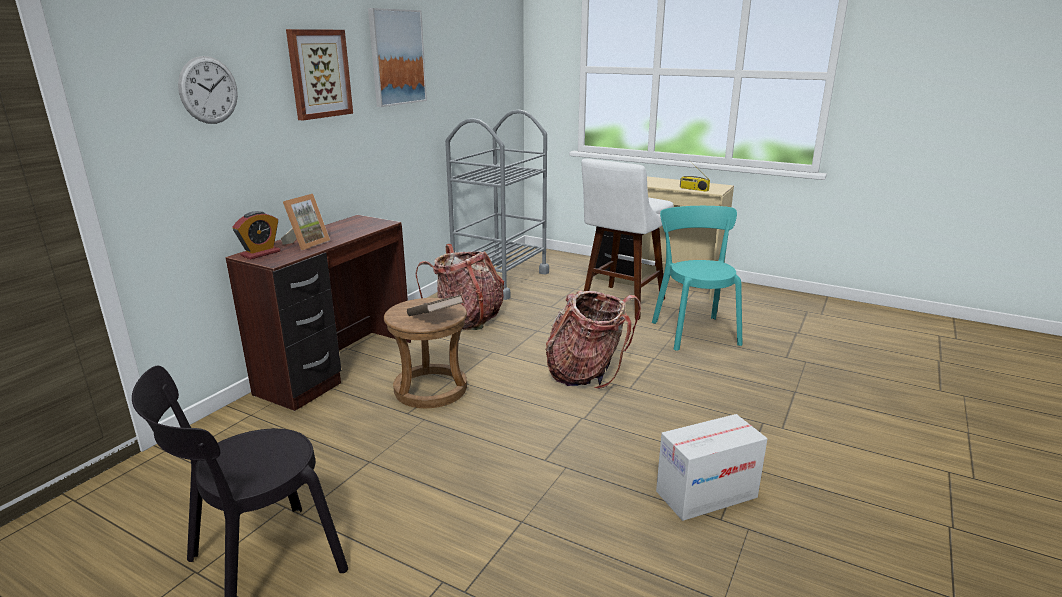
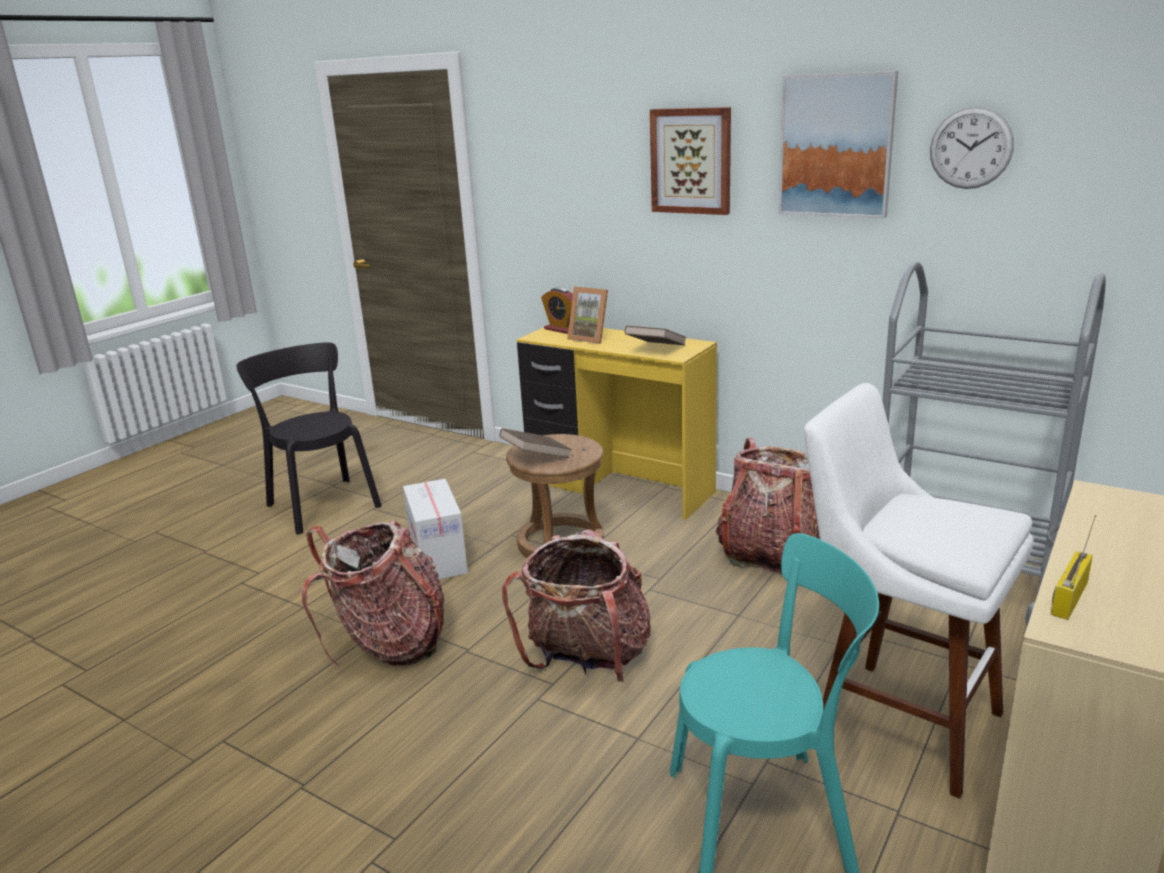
camera: 95 degrees right, 0 degrees up
(208, 90) = (565, 168): wall clock -> wall clock (971, 148)
(339, 367) = (619, 488): brown desk -> yellow desk
(363, 227) = (656, 350): none -> brown book
(579, 455) = (390, 644): none -> backpack
(706, 494) = (268, 736): cardboard box -> cardboard box (438, 558)

